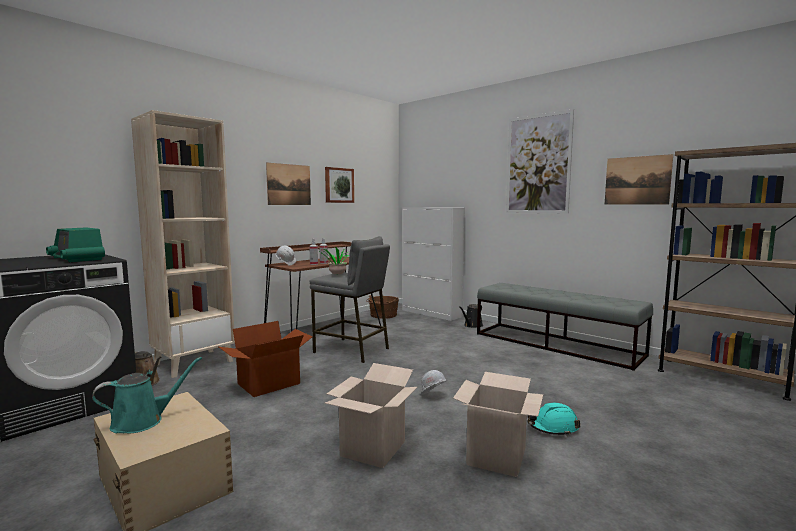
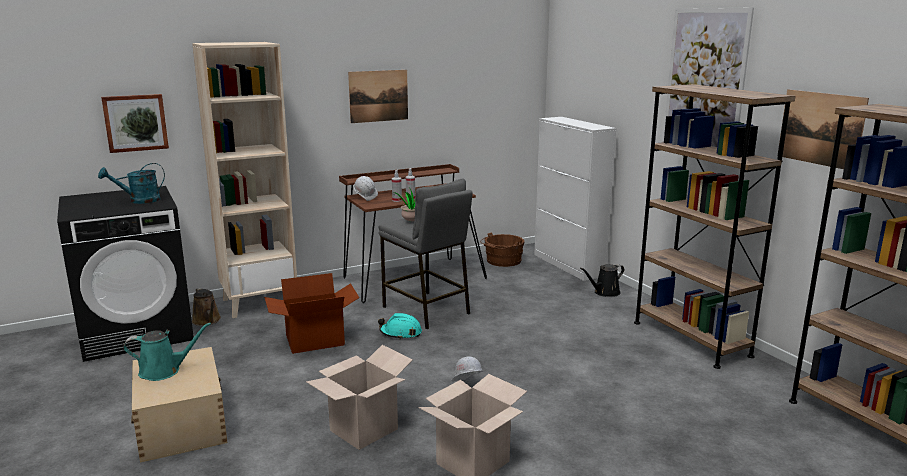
camera: 20 degrees right, 10 degrees up
(77, 259) = (139, 201): radio -> turquoise watering can
(339, 185) = (449, 90): picture -> picture (135, 122)
(553, 428) = (563, 446): turquoise hard hat -> turquoise hard hat (400, 333)
(556, 344) = (691, 339): grey bench -> brown bookcase

